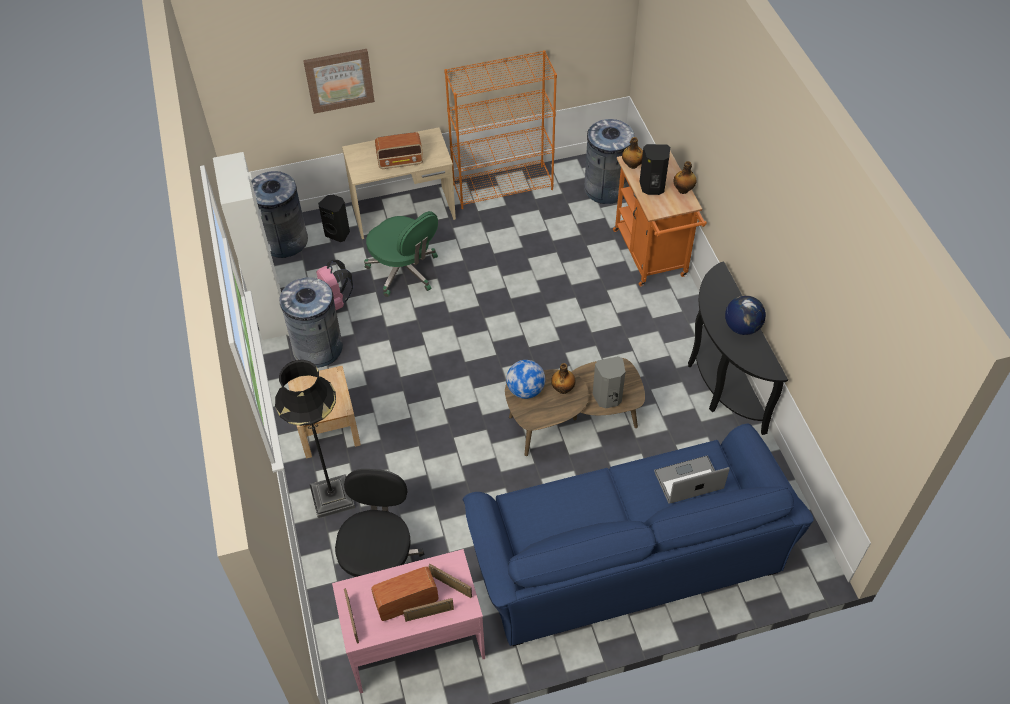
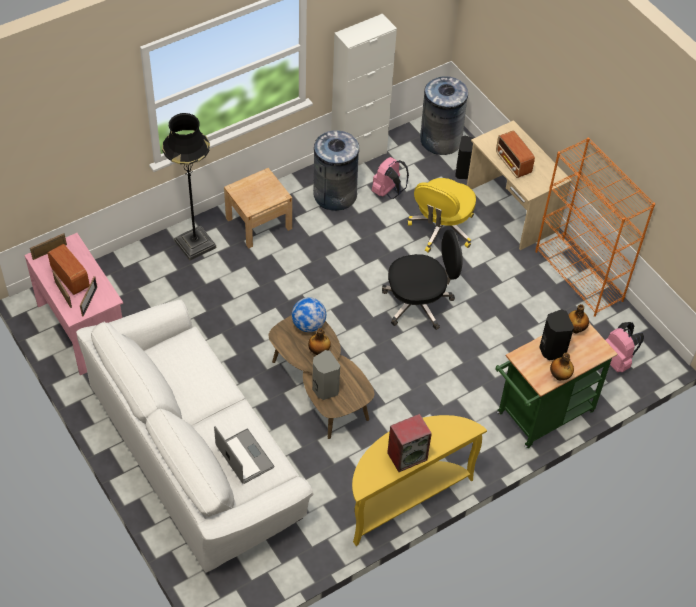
camera: 70 degrees right, 0 degrees up
(339, 80) = (531, 69): picture -> none
(379, 562) = (146, 288): black office chair -> black office chair (419, 303)
(404, 271) = (441, 229): green office chair -> yellow office chair
(606, 188) = (617, 360): grey trash can -> pink backpack
(625, 552) = (197, 452): blue sofa -> white sofa
(652, 257) = (540, 416): orange cart -> green cart
(720, 381) = (404, 498): black console table -> yellow console table
(742, 327) = (407, 456): globe -> speaker

